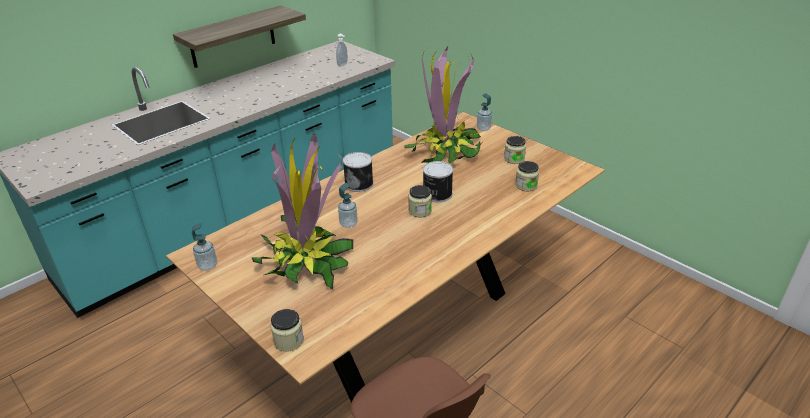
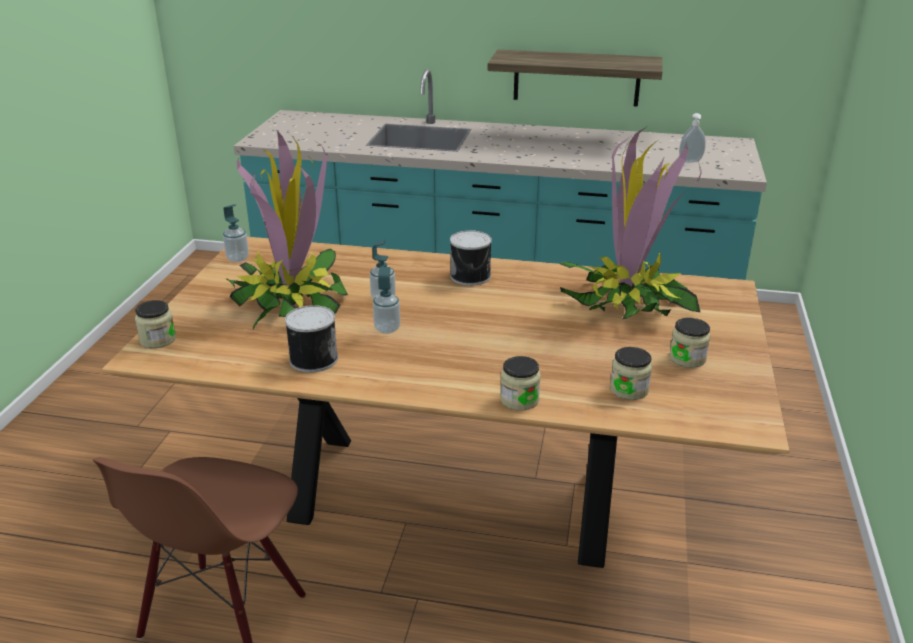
camera: 55 degrees right, 5 degrees down
(420, 211) = (462, 332): jar -> jar (519, 400)
(436, 194) = (514, 330): can -> can (312, 359)
(483, 128) = (732, 309): soap dispenser -> soap dispenser (387, 329)

